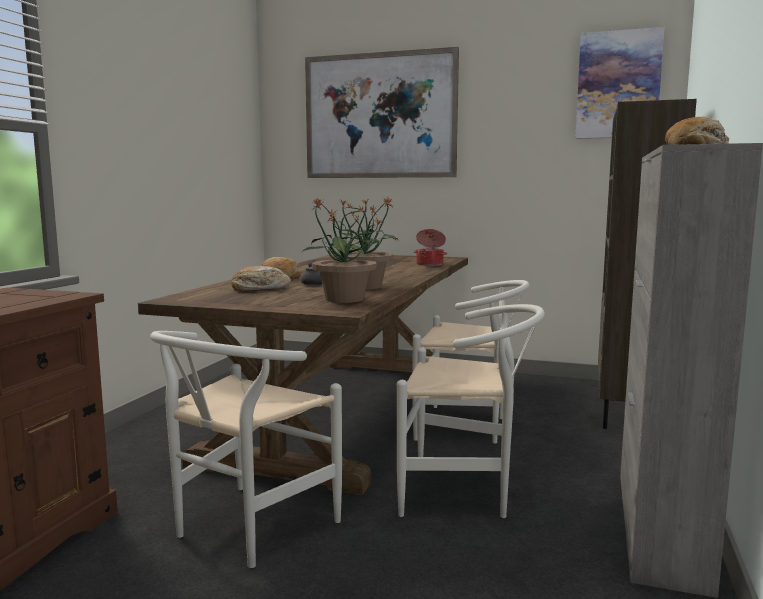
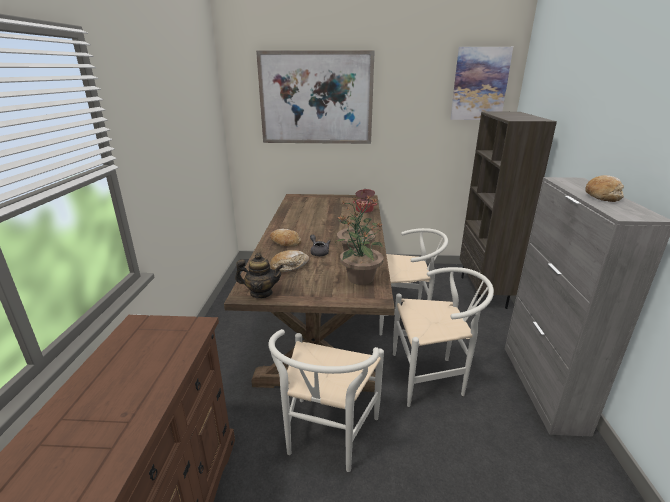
camera: 15 degrees left, 15 degrees up
(194, 300) = (261, 293): none -> teapot

